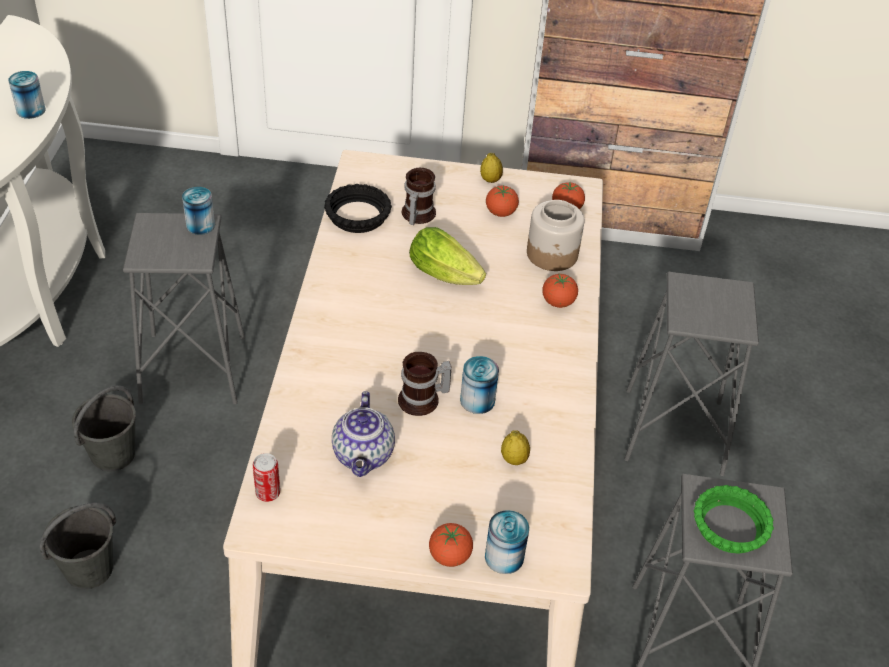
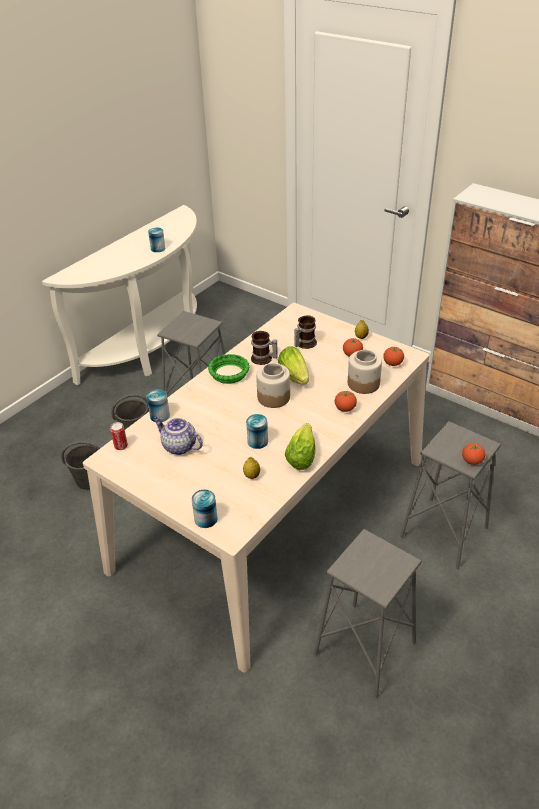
camera: 35 degrees right, 5 degrees down
(200, 225) = (208, 324): can -> can (160, 415)
(357, 215) = (273, 335): black bowl -> none
(364, 456) = (178, 446): teapot -> teapot turned 90 degrees clockwise
(423, 401) = (229, 432): mug -> mug (263, 359)
(442, 319) = (273, 397): none -> jar
(449, 556) = (179, 507): tomato -> tomato (472, 461)
(557, 396) = (302, 454): none -> lettuce
(729, 526) = (367, 566): green bowl -> green bowl (228, 373)

